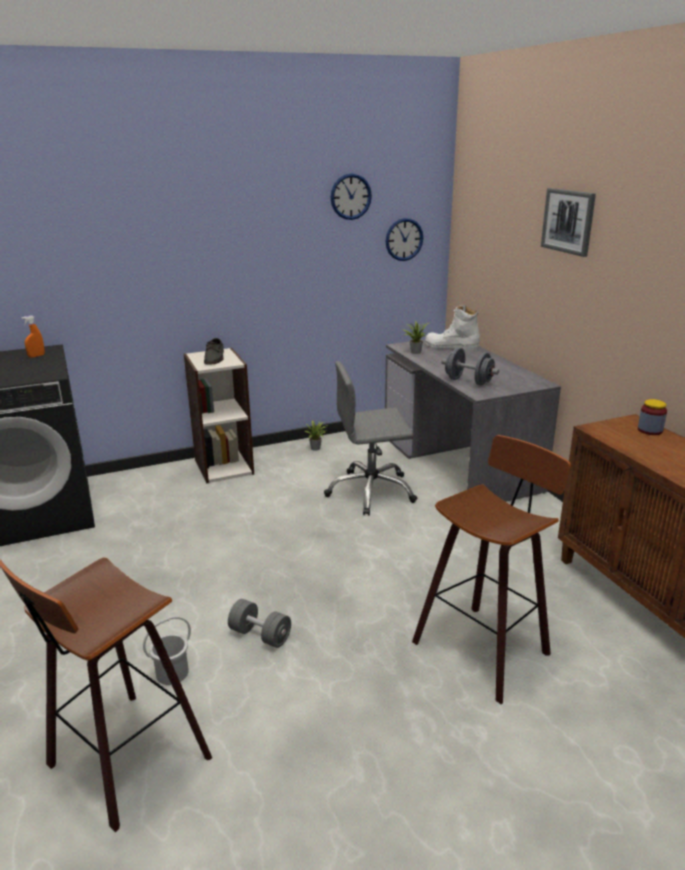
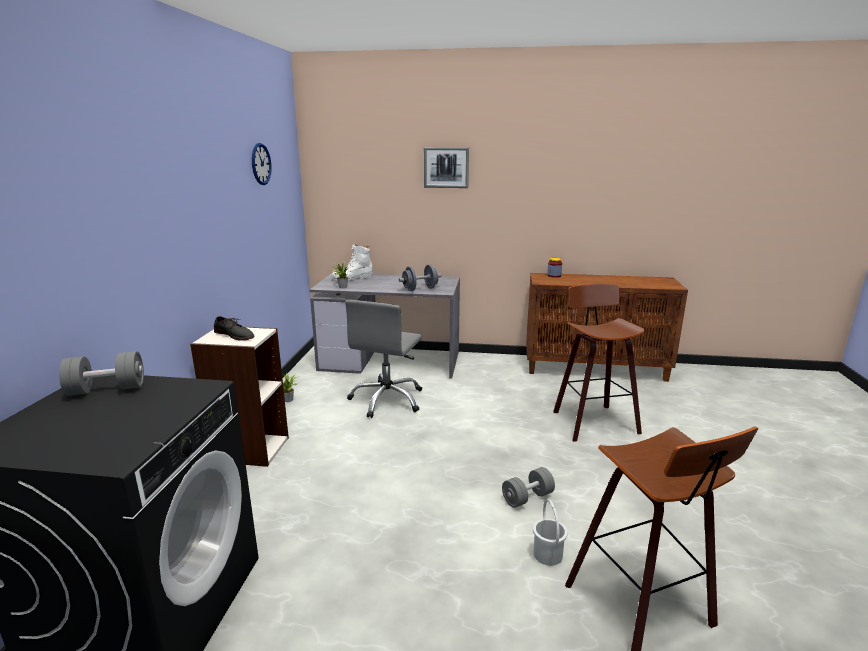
camera: 60 degrees left, 5 degrees down
(36, 356) = (107, 389): orange spray bottle -> grey dumbbell
(404, 239) = (287, 200): wall clock -> none

